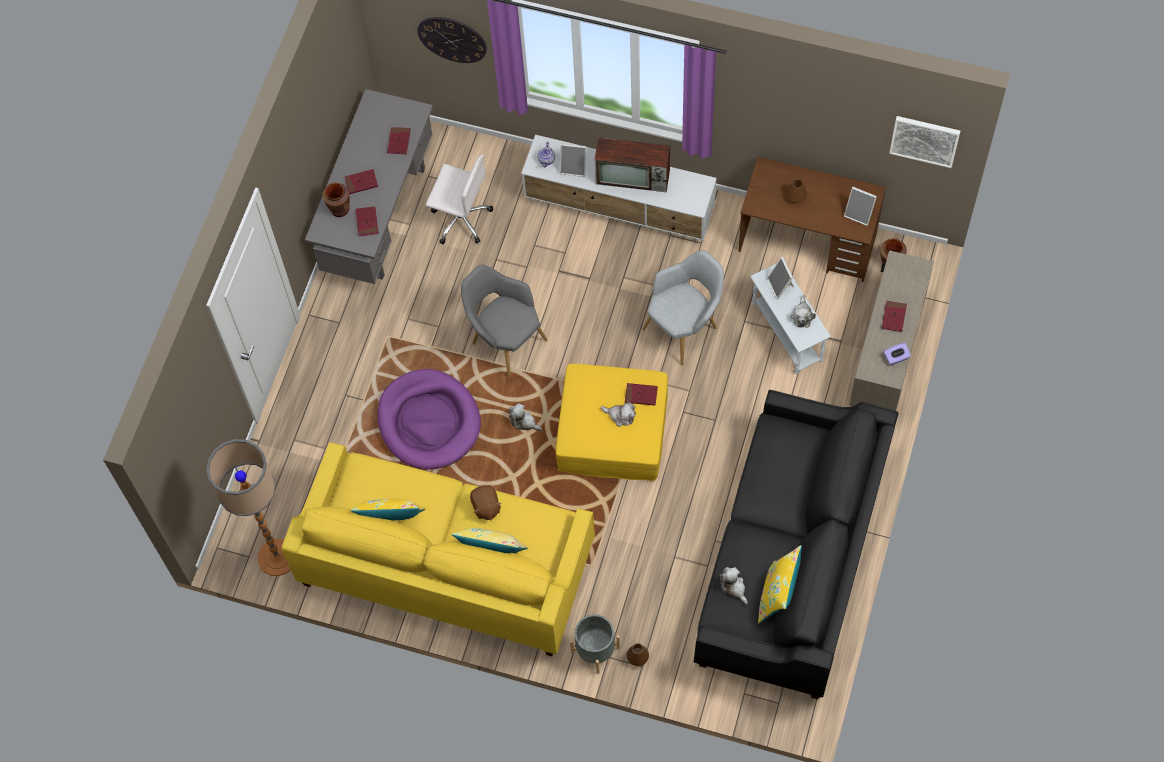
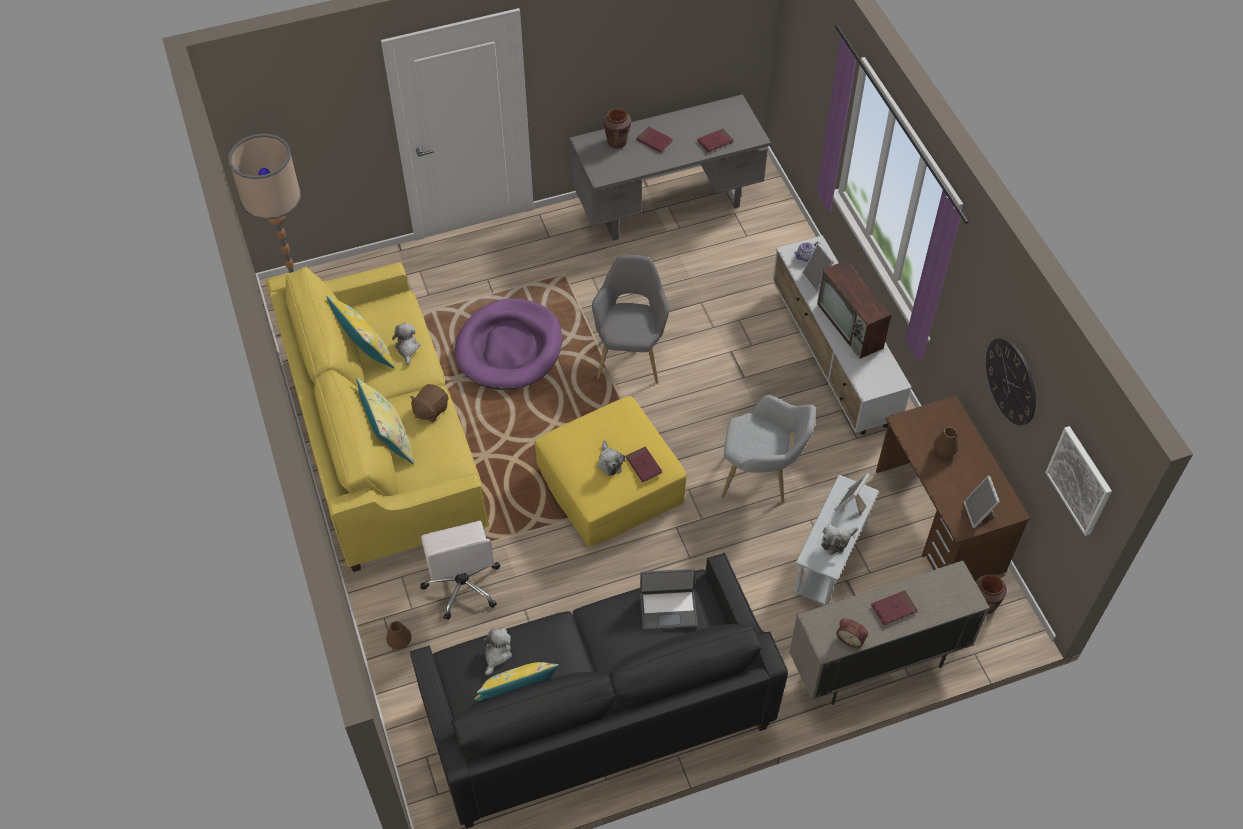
camera: 50 degrees right, 10 degrees down
(367, 222) = (621, 165): red book -> none
(452, 39) = (818, 87): wall clock -> wall clock (1011, 381)
(460, 218) = (716, 256): white office chair -> white office chair (463, 585)
(524, 422) = (564, 414): plush toy -> plush toy (407, 348)
(595, 650) = (383, 602): grey planter -> none
(779, 455) = (668, 608): none -> laptop
(896, 358) = (851, 638): purple tissue box -> alarm clock

